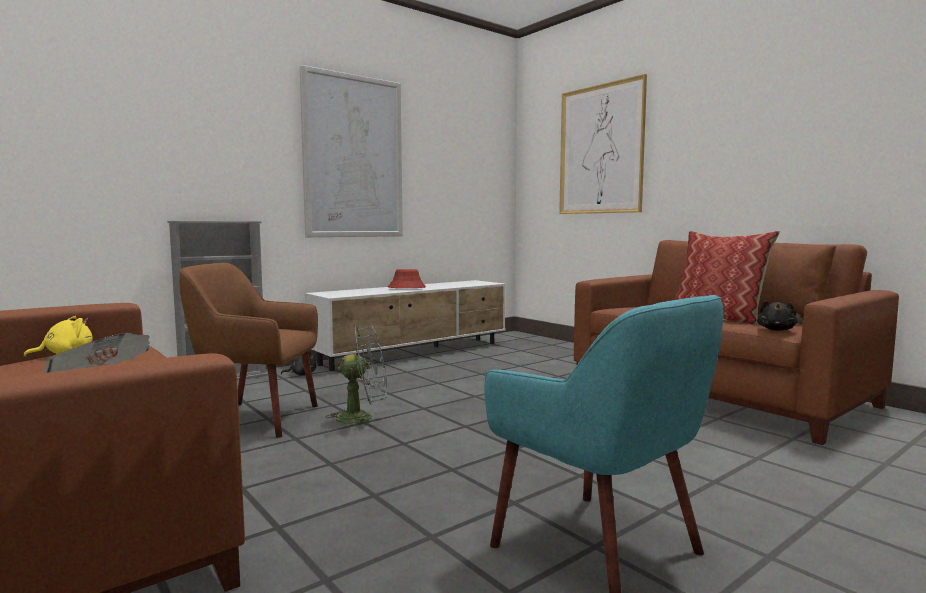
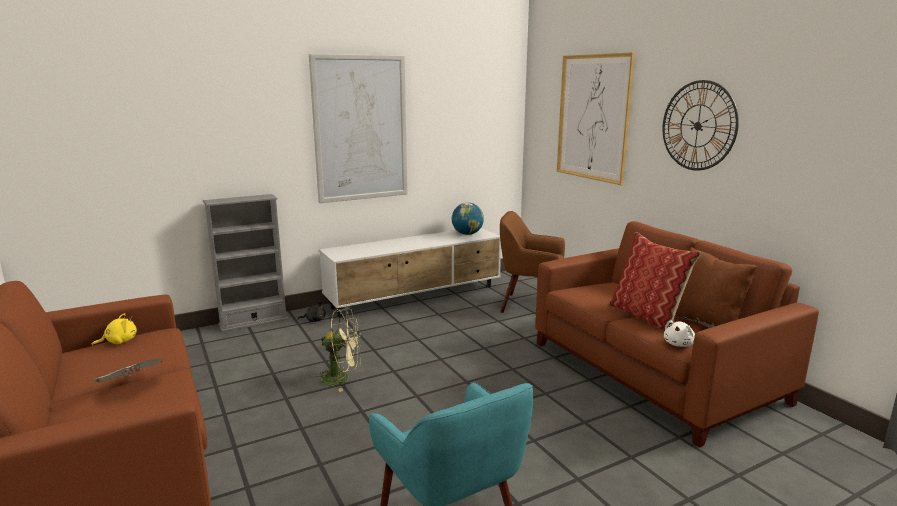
camera: 10 degrees right, 10 degrees up
(256, 418) = (264, 372): brown armchair -> brown armchair (530, 305)
(362, 418) = (342, 379): grey fan -> green fan
(406, 288) = (408, 243): red hat -> none
(467, 283) = (467, 234): none -> globe
(728, 132) = (698, 126): none -> wall clock
(776, 330) = (679, 344): black plush toy -> white plush toy

